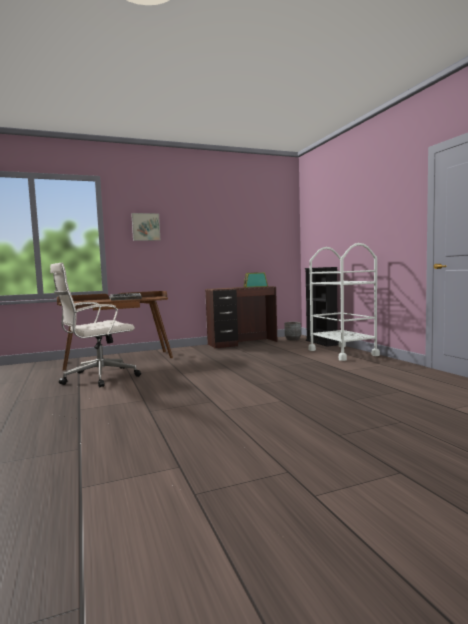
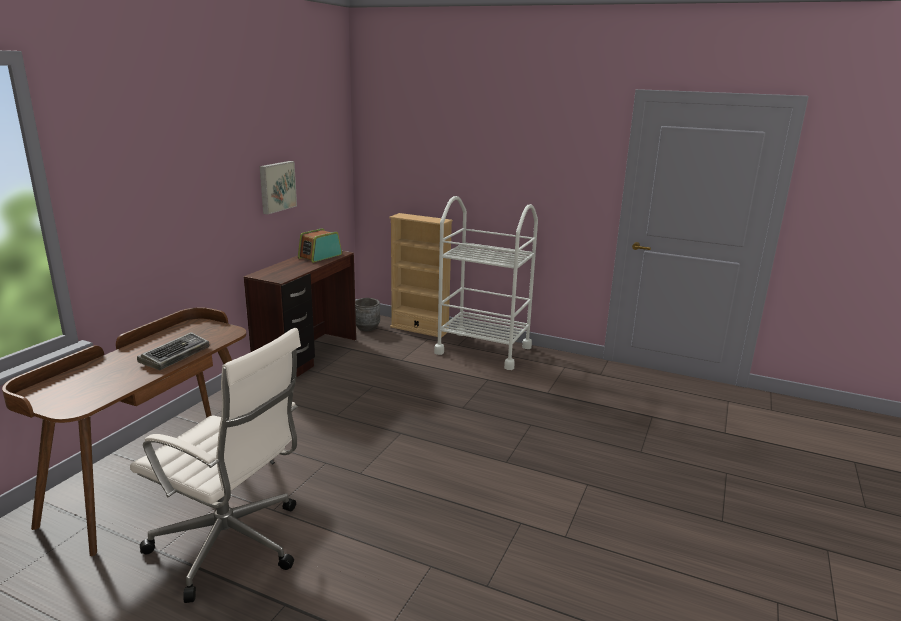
camera: 45 degrees left, 15 degrees up
(98, 377) = (231, 545): white office chair -> white office chair turned 75 degrees counterclockwise
(145, 227) = (134, 170): picture -> picture (276, 186)
(321, 342) = (419, 329): black bookcase -> beige bookcase

